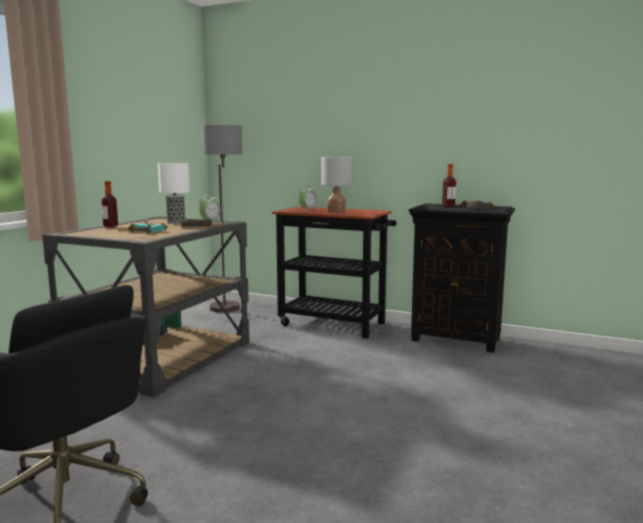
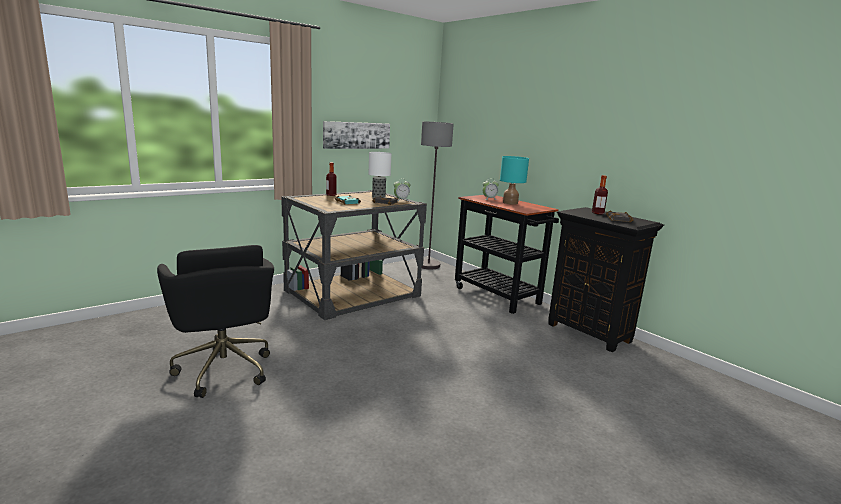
camera: 25 degrees right, 5 degrees up
(121, 146) = (356, 135): none -> picture
(336, 211) = (510, 203): grey table lamp -> turquoise table lamp

